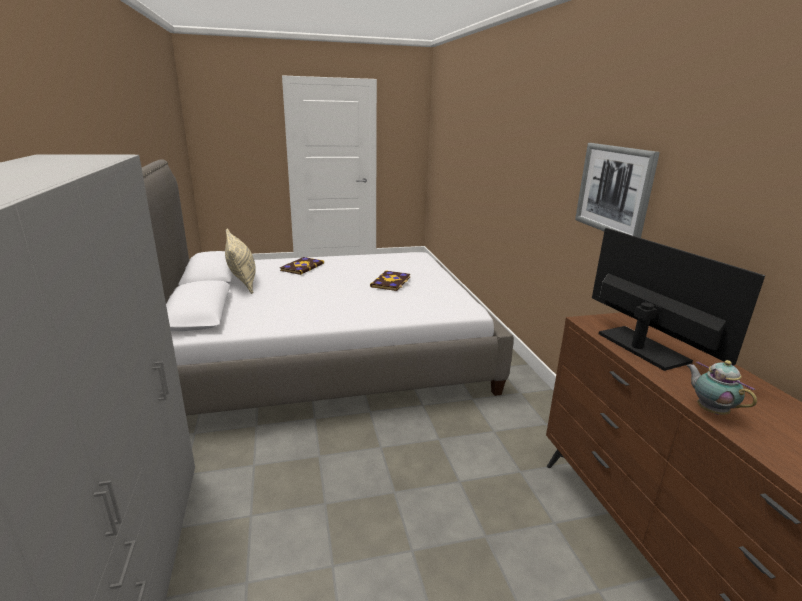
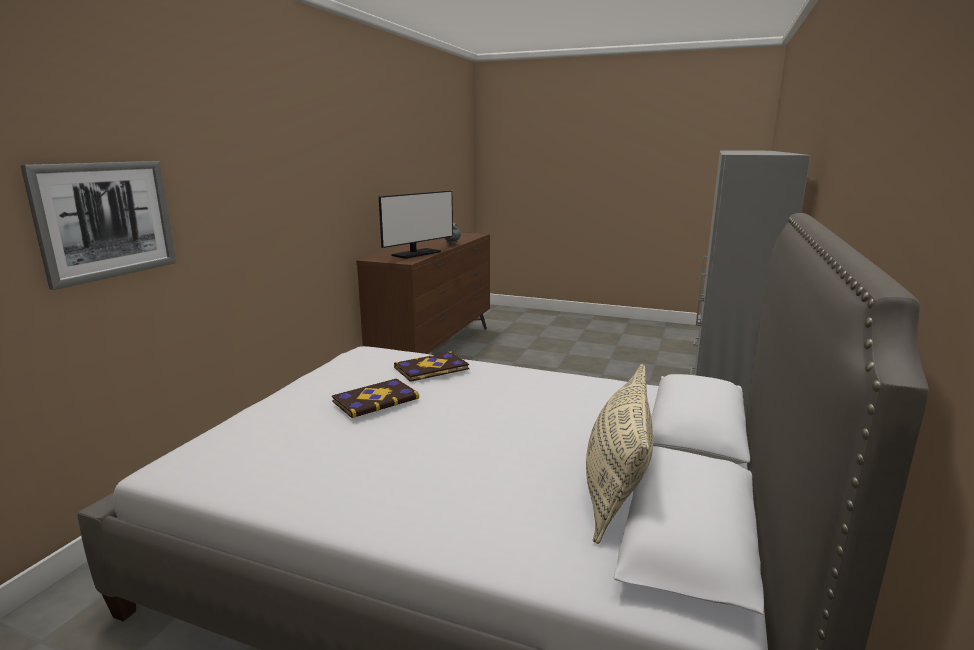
camera: 145 degrees left, 5 degrees down
(302, 267) = (463, 496): book -> book (432, 369)
(614, 190) = (309, 185): picture -> picture (106, 220)
(642, 348) = (416, 254): monitor -> monitor turned 150 degrees counterclockwise

